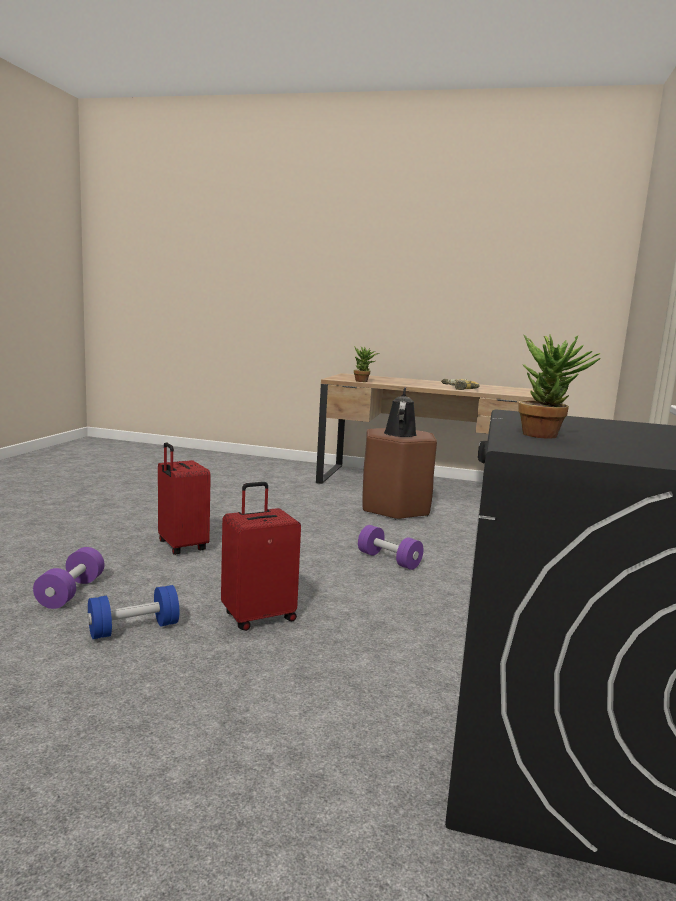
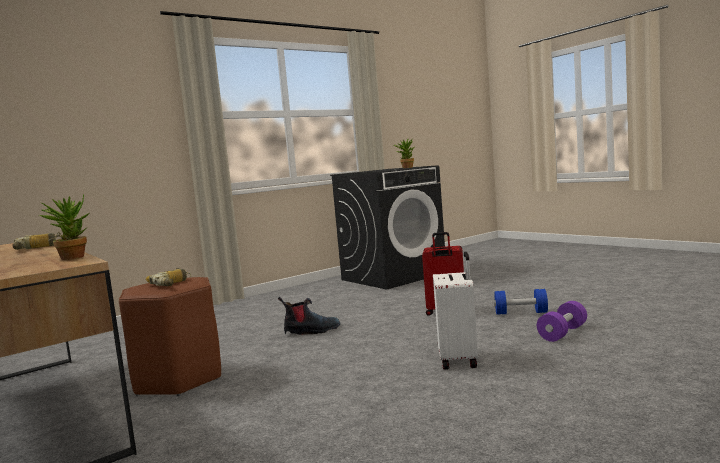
camera: 140 degrees left, 5 degrees down
(181, 546) = (459, 360): red suitcase -> white suitcase
(389, 560) = (311, 331): purple dumbbell -> boot
(400, 433) = (172, 283): black watering can -> power drill

